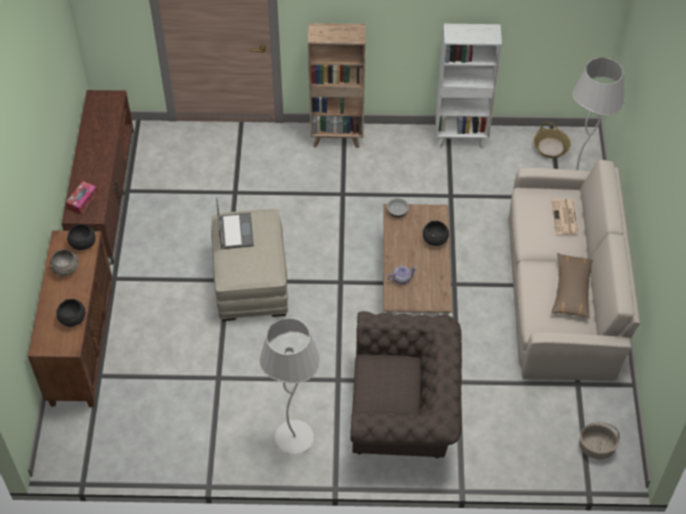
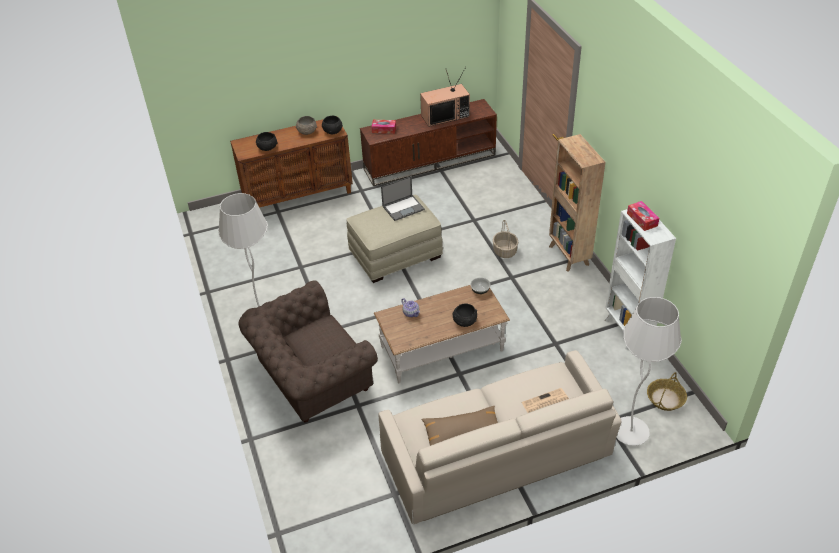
camera: 70 degrees right, 10 degrees down
(95, 135) = (445, 115): none -> television
(404, 413) = (312, 380): brown armchair -> brown armchair turned 75 degrees clockwise
(464, 34) = (642, 219): none -> tissue box
(596, 447) = (330, 527): basket -> basket (505, 251)

